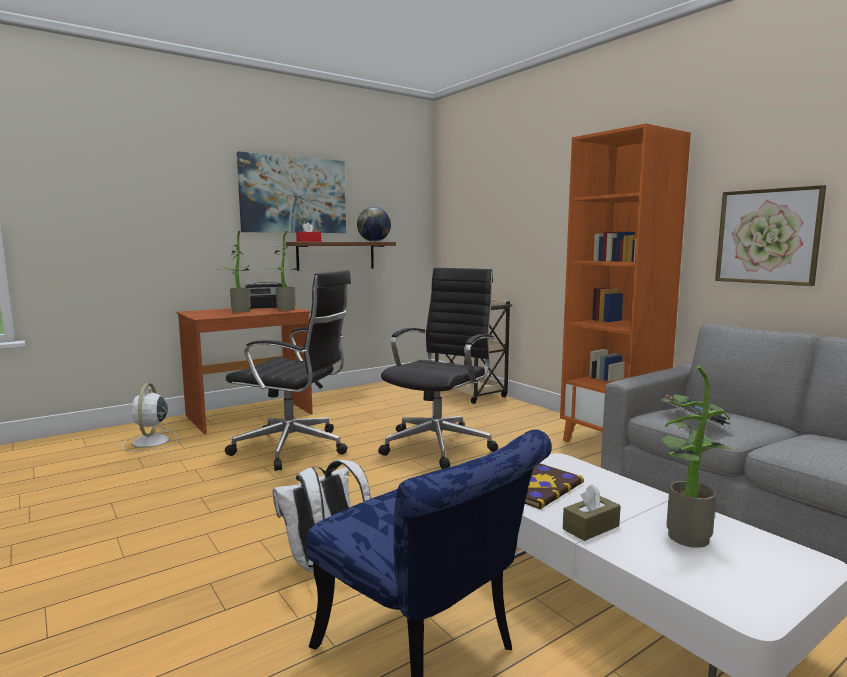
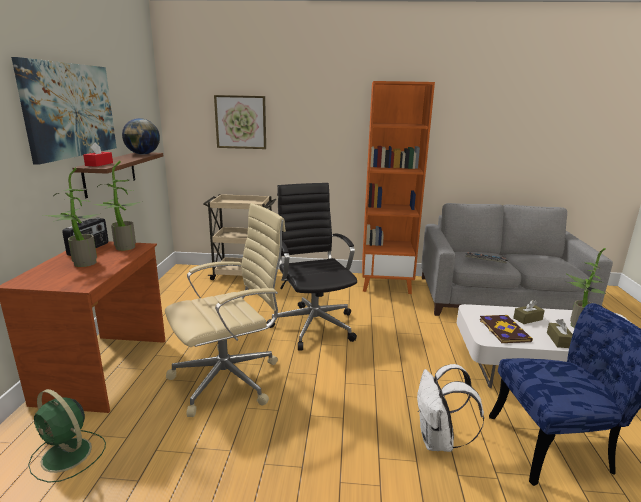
camera: 50 degrees left, 10 degrees up
(150, 442) = (68, 455): white fan -> green fan
(294, 448) = (229, 379): black office chair -> beige office chair
(615, 496) = (527, 319): none -> brown tissue box
(767, 236) = (467, 150): picture -> picture (241, 122)

